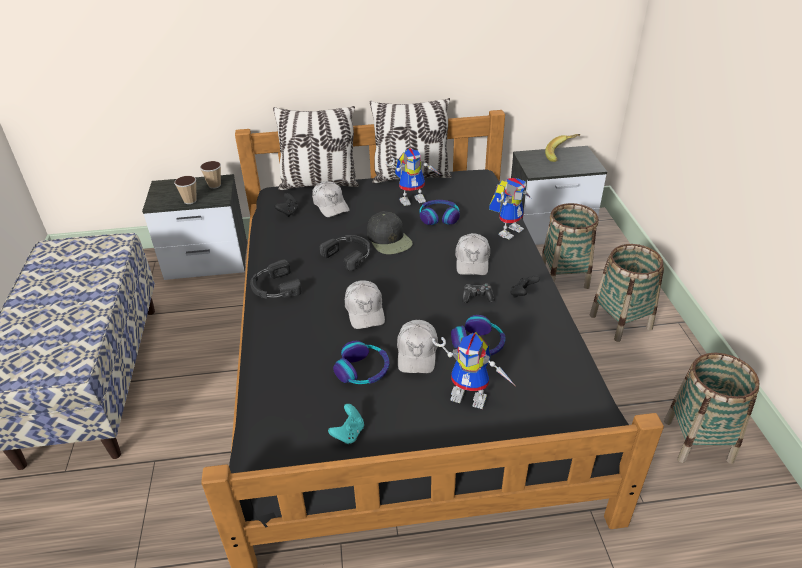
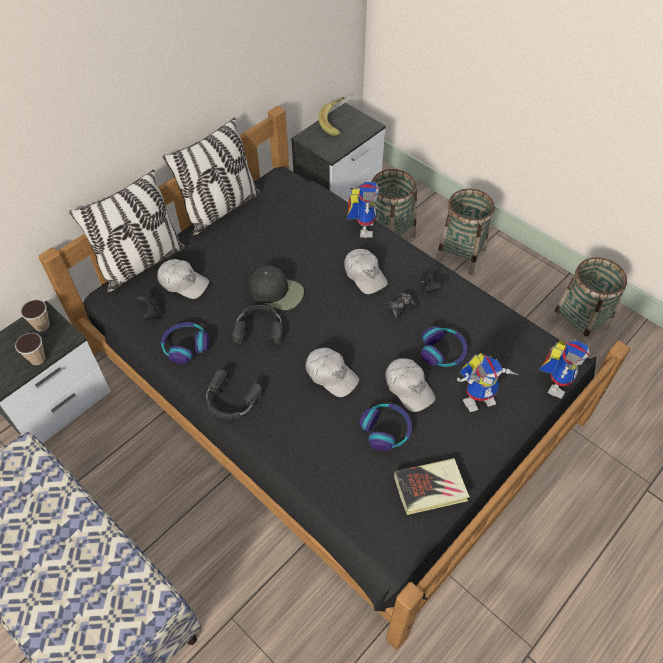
camera: 40 degrees left, 15 degrees up
(348, 433) = (430, 488): turquoise game controller -> book
(413, 198) = (252, 235): toy robot -> toy robot (555, 381)
(439, 217) = (294, 244): headphones -> headphones (185, 346)

